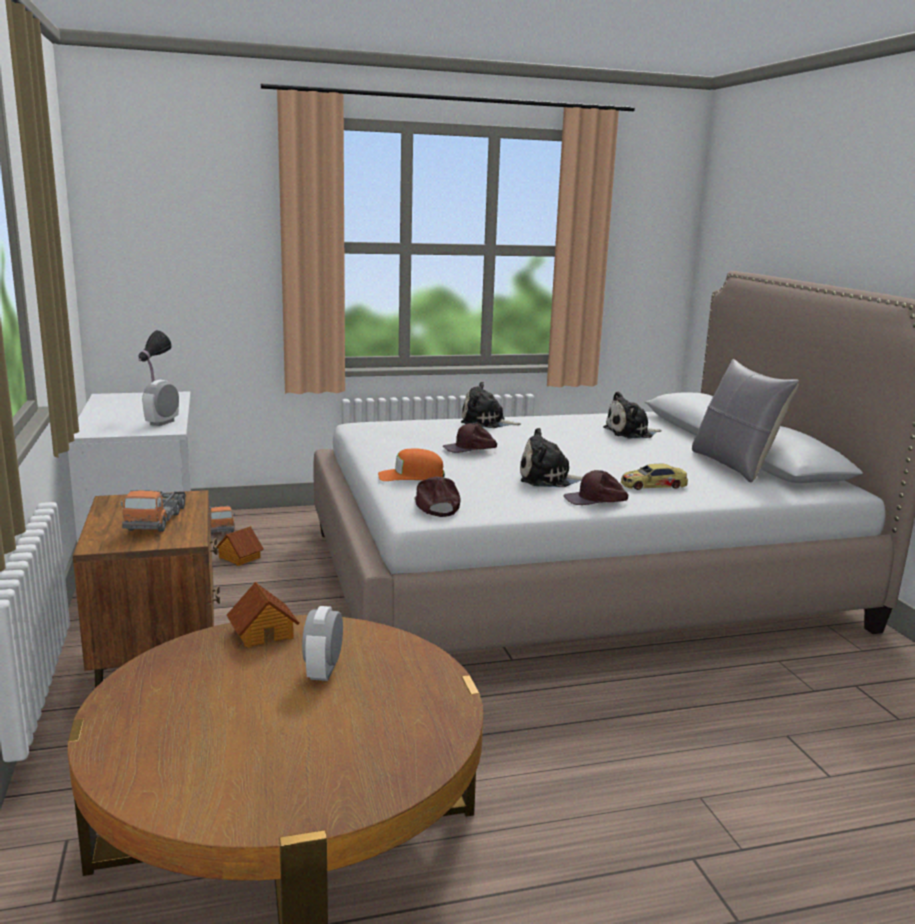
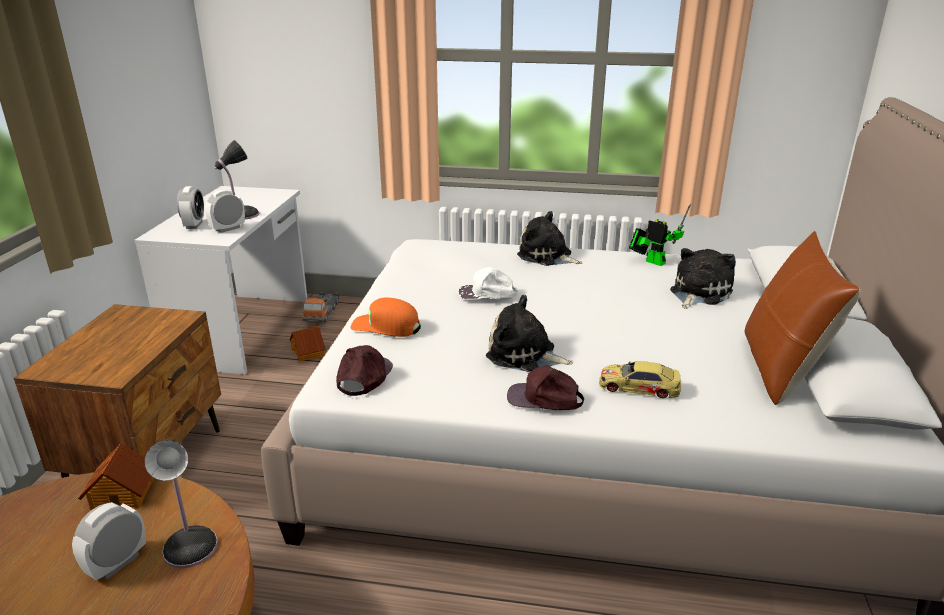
camera: 25 degrees right, 10 degrees up
(118, 423) = (194, 225): none -> alarm clock
(156, 520) = (121, 344): toy truck -> none
(375, 648) = (191, 545): none -> table lamp
(470, 448) = (487, 293): brown cap -> white cap
(574, 418) = (652, 261): none -> toy robot
(631, 433) = (698, 293): plush toy -> plush toy turned 120 degrees clockwise
(734, 465) = (781, 369): grey pillow -> brown pillow

